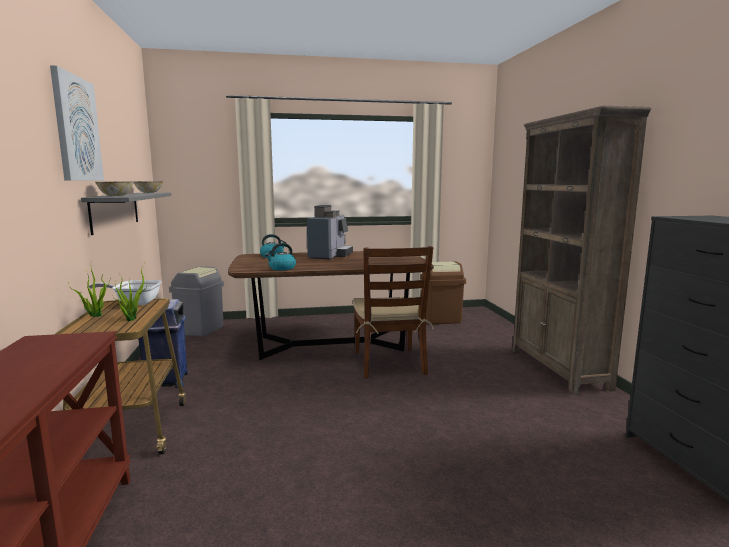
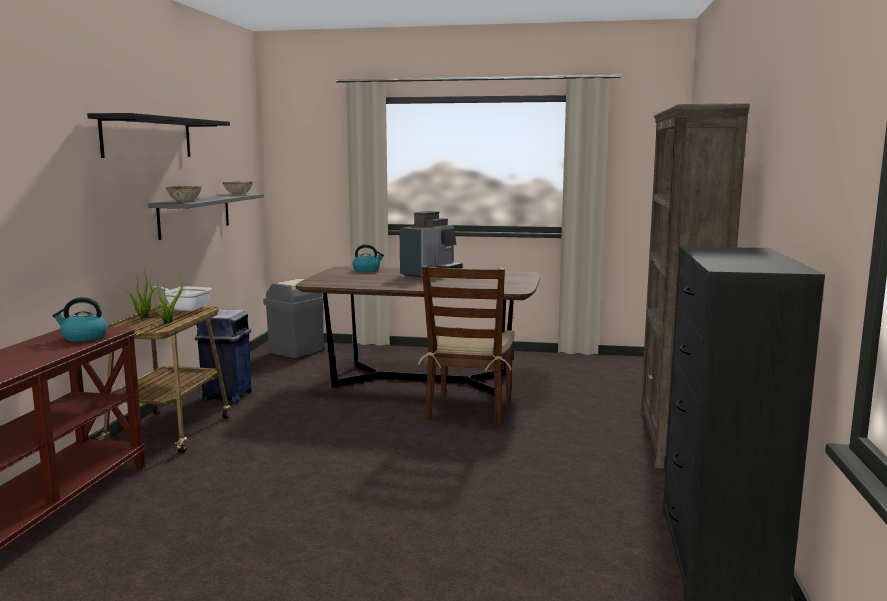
camera: 20 degrees right, 0 degrees up
(76, 129) = (148, 137): picture -> black shelf
(281, 268) = (353, 284): kettle -> kettle (83, 337)
(441, 319) = (591, 367): brown trash can -> none

